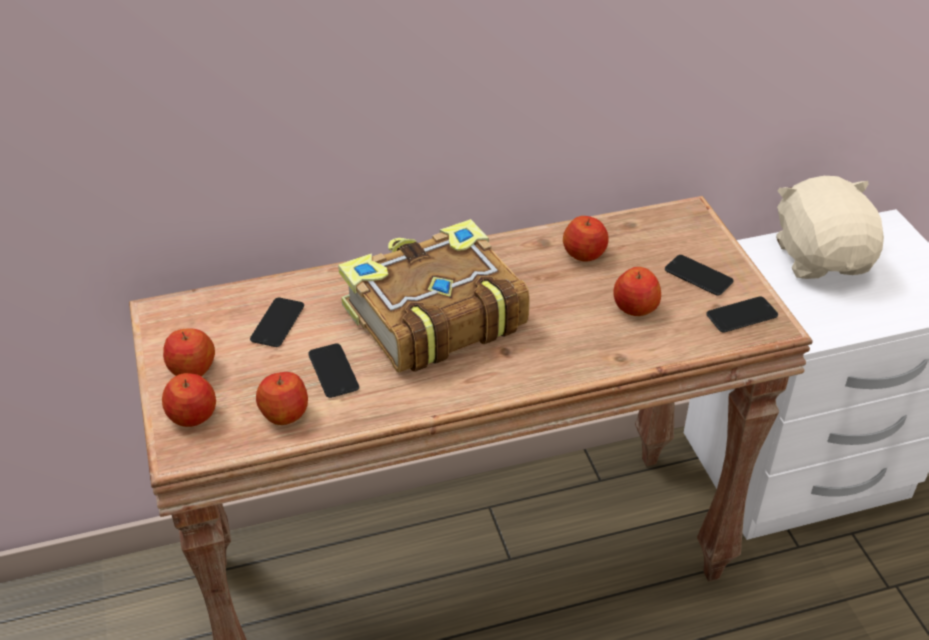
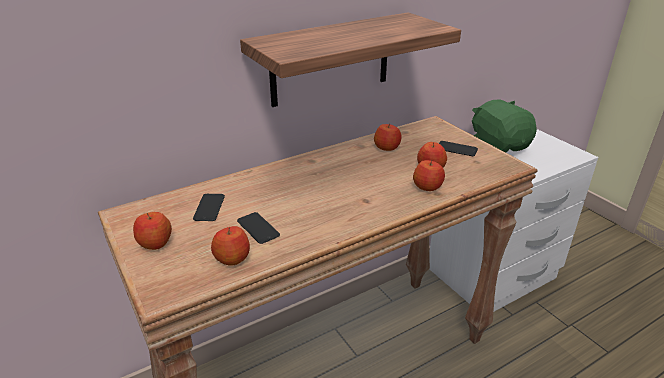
camera: 15 degrees left, 10 degrees down
(193, 415) = (164, 271): apple -> apple (428, 187)
(432, 316) = (310, 189): book -> none
(505, 105) = (331, 59): none -> shelf
(741, 315) = (492, 163): phone -> none
(821, 258) = (498, 146): beige plush toy -> green plush toy

